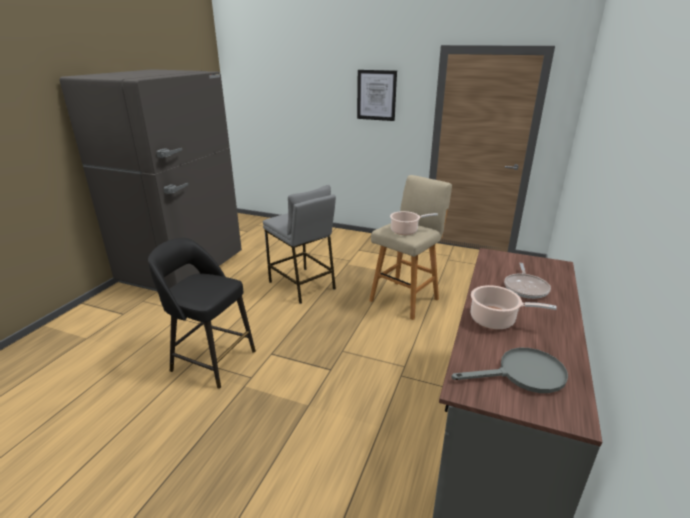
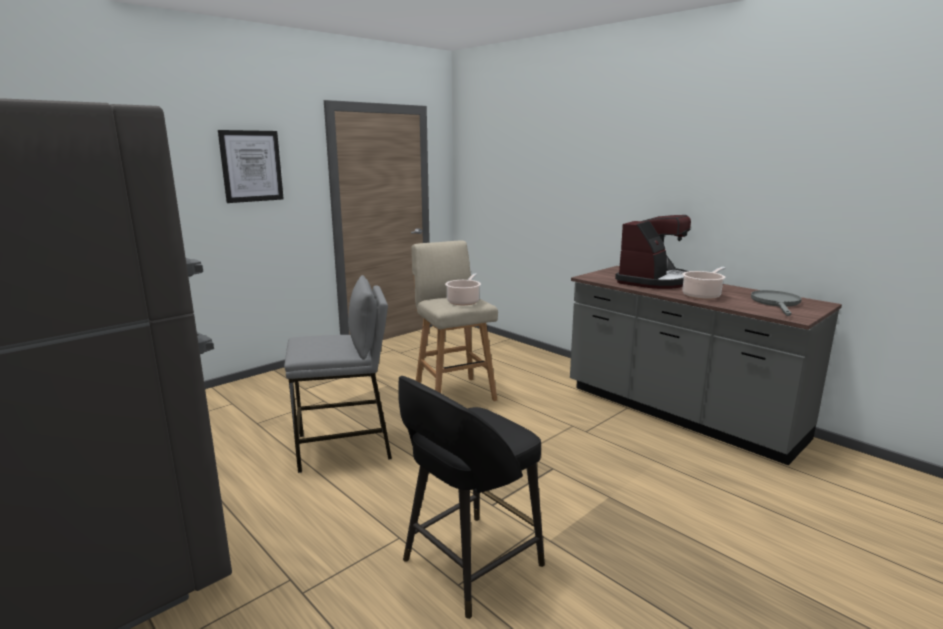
camera: 65 degrees left, 10 degrees down
(525, 288) = (654, 281): frying pan -> coffee machine

